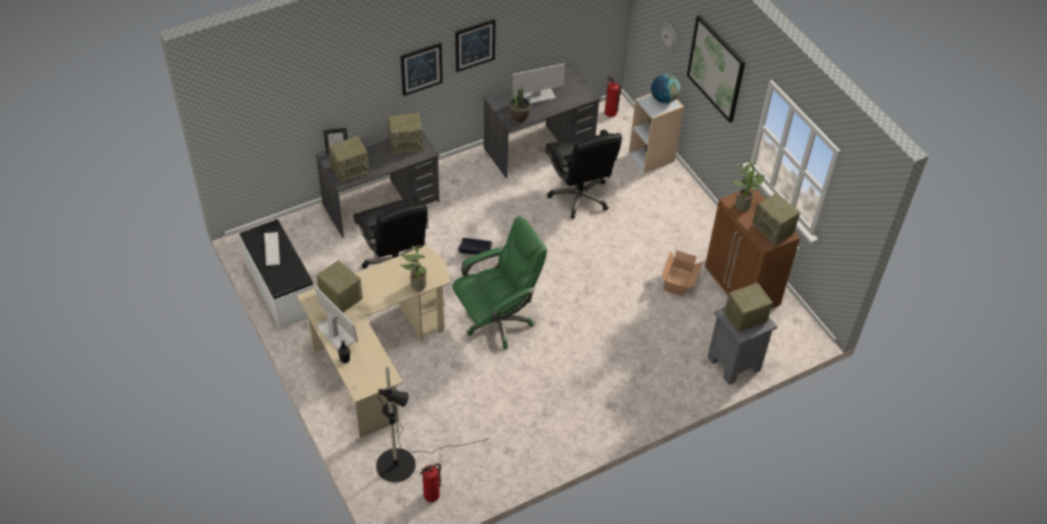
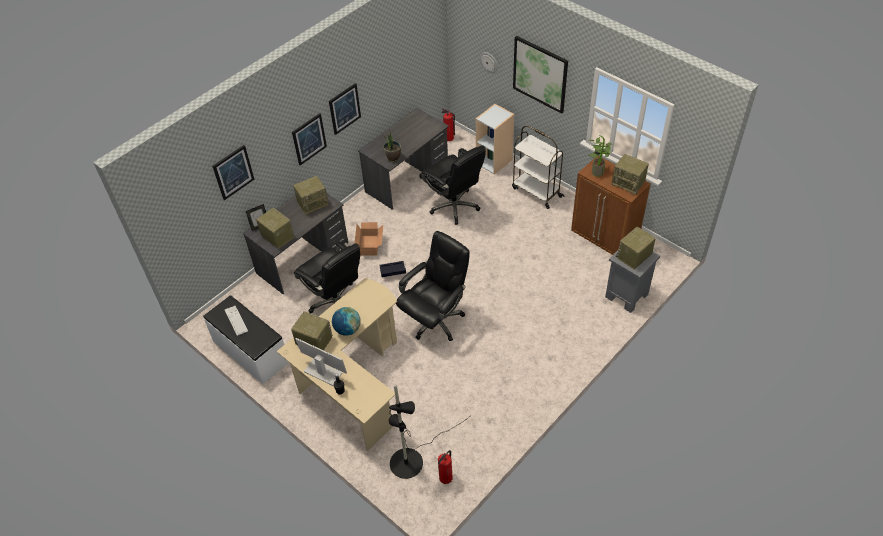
camera: 15 degrees left, 0 degrees up
(317, 83) = (233, 172): none -> picture
(350, 169) = (277, 236): radio -> radio turned 90 degrees counterclockwise
(416, 286) = (371, 312): potted plant -> none
(497, 322) = (435, 322): green office chair -> black office chair
(536, 97) = (399, 138): monitor -> none
(664, 99) = (497, 112): globe -> globe (347, 329)
(679, 281) = (558, 246): cardboard box -> cardboard box (370, 245)
(684, 208) = (536, 192): none -> white cart

